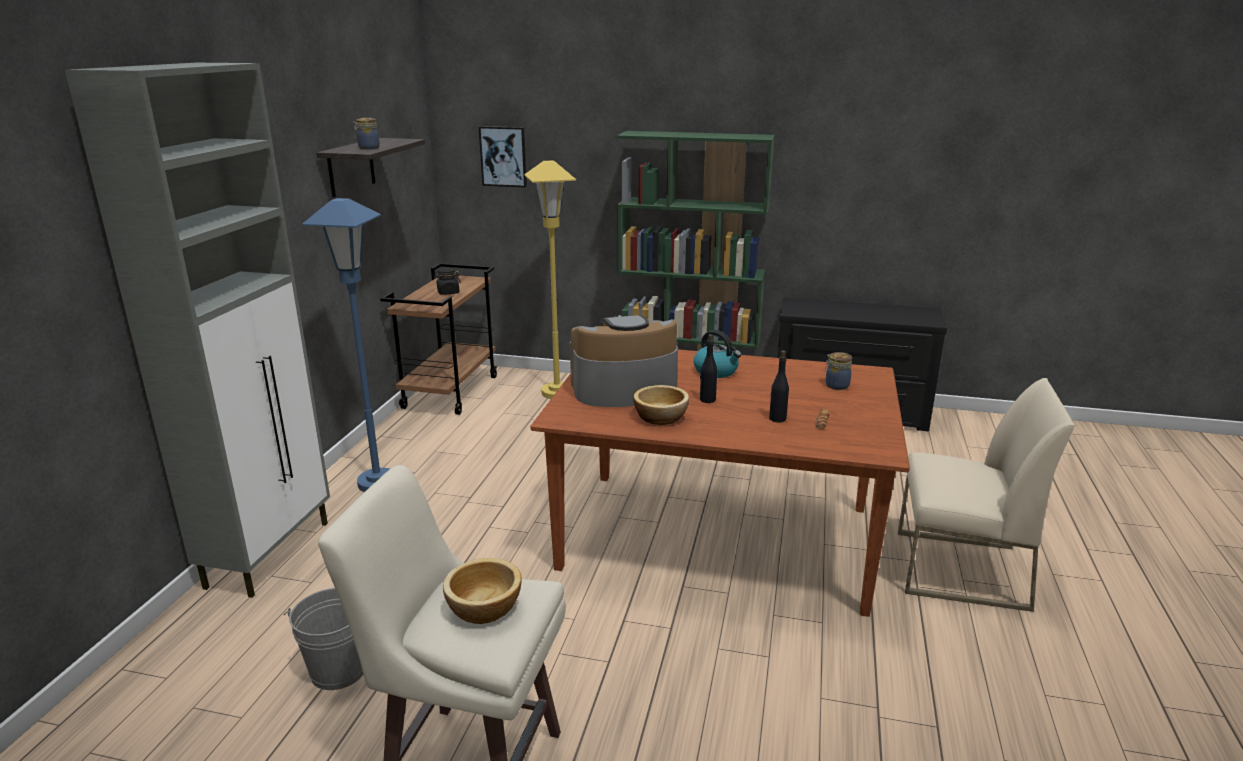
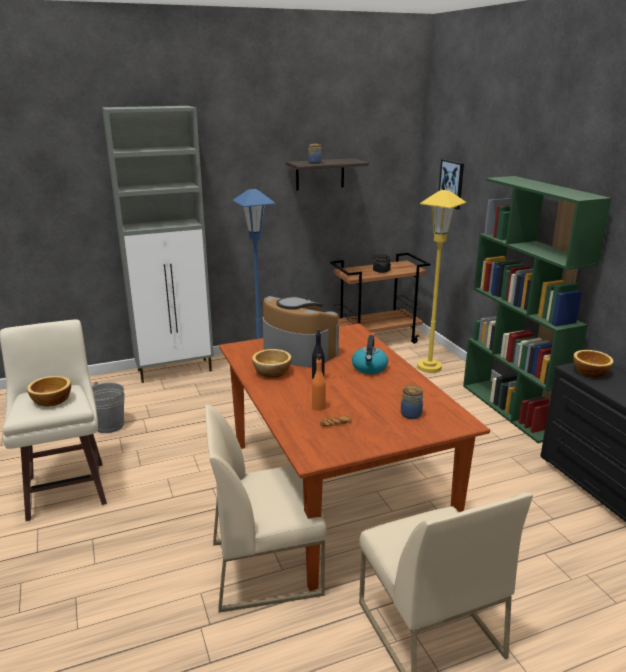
camera: 55 degrees right, 0 degrees up
(777, 418) = (318, 407): black bottle -> orange bottle
(806, 309) = (589, 372): none -> bowl
(811, 631) = (266, 567): none -> beige chair

